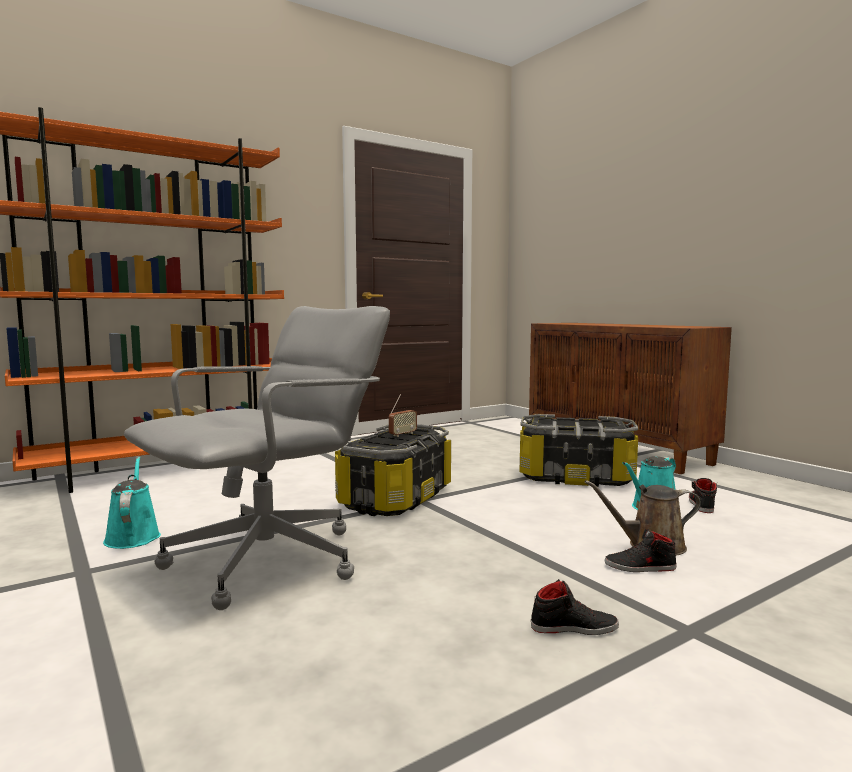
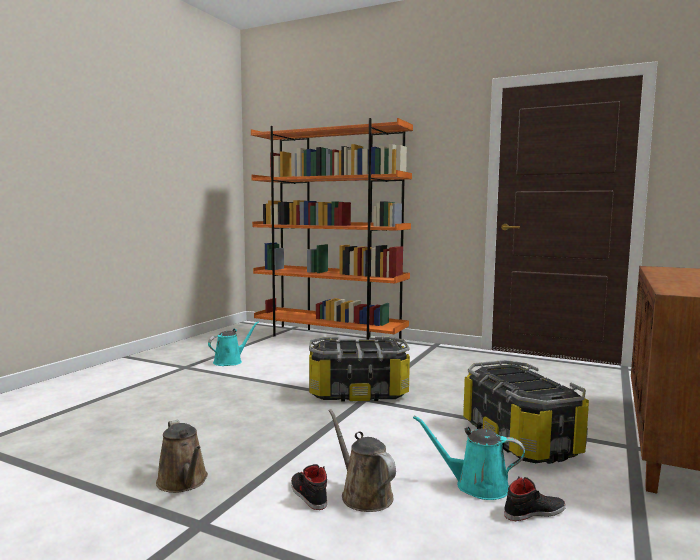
camera: 60 degrees right, 0 degrees up
(269, 561) = (222, 391): grey office chair -> none
(402, 434) = (372, 345): radio -> none
(573, 627) = (184, 482): black shoe -> brown watering can

